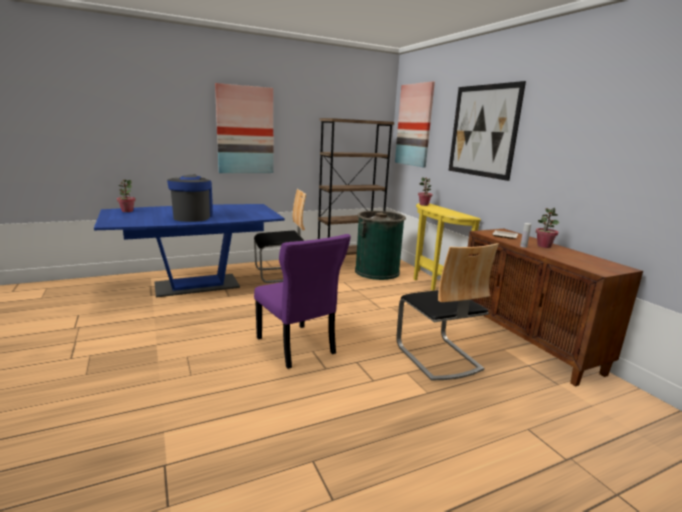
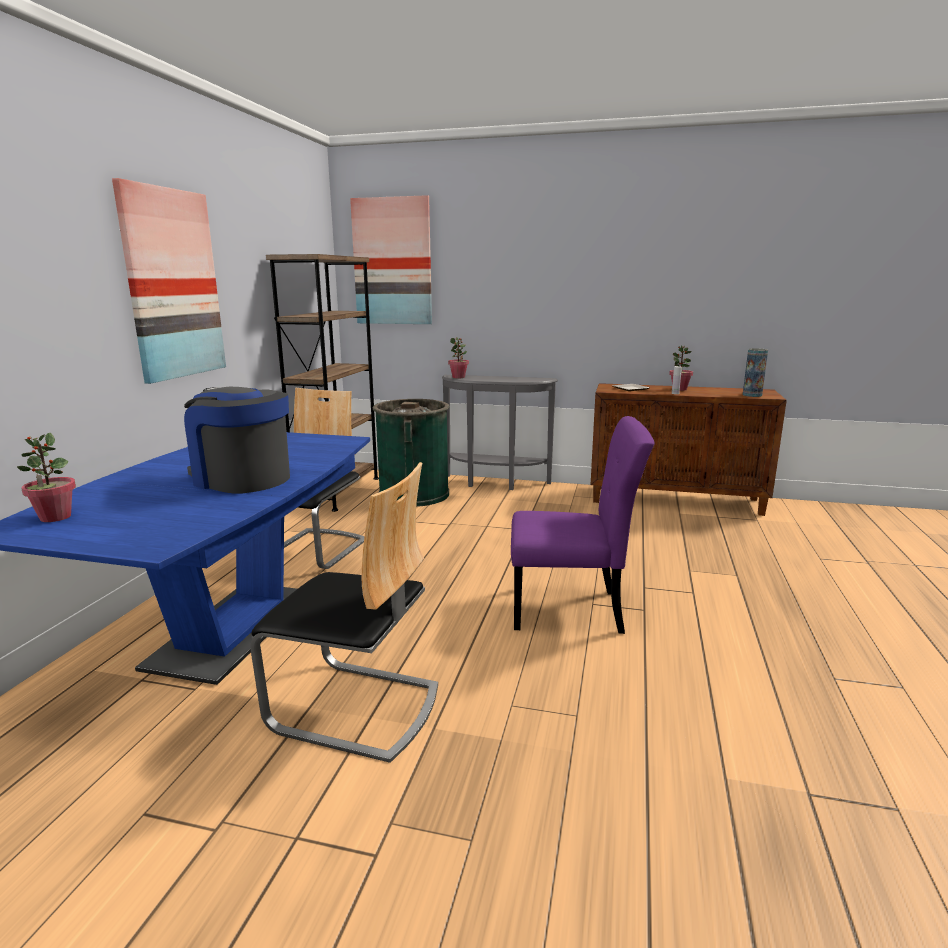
camera: 50 degrees left, 0 degrees up
(432, 283) = (495, 483): yellow console table -> grey console table
(437, 357) = (669, 545): chair -> chair (356, 708)
(483, 131) = (539, 265): picture -> none
(587, 265) = (752, 395): none -> vase

